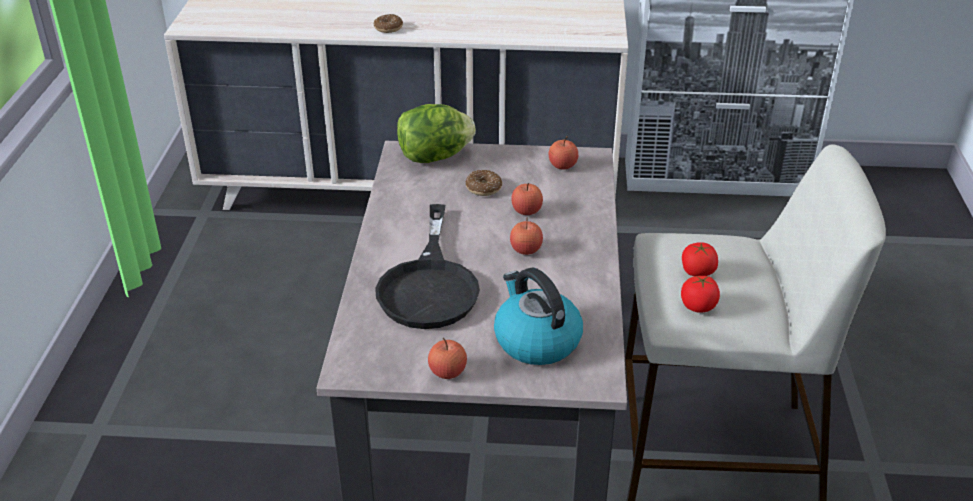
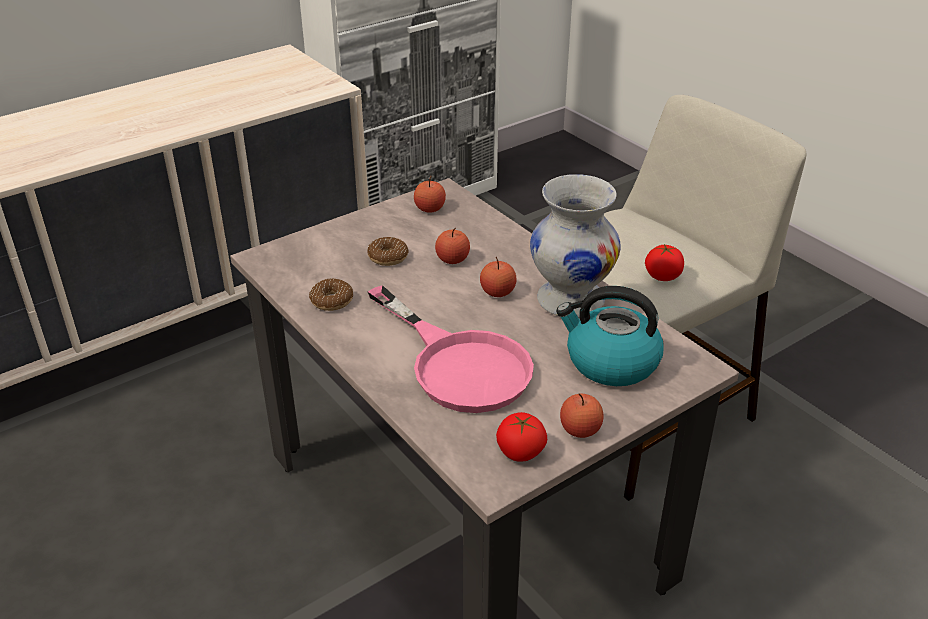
camera: 40 degrees left, 0 degrees up
(388, 28) = (99, 147): donut -> donut (332, 301)
(429, 285) = (459, 364): black frying pan -> pink frying pan
(434, 157) = (303, 249): lettuce -> none
(571, 283) = (571, 301): none -> white vase
(697, 272) = (627, 250): tomato -> tomato (520, 452)

